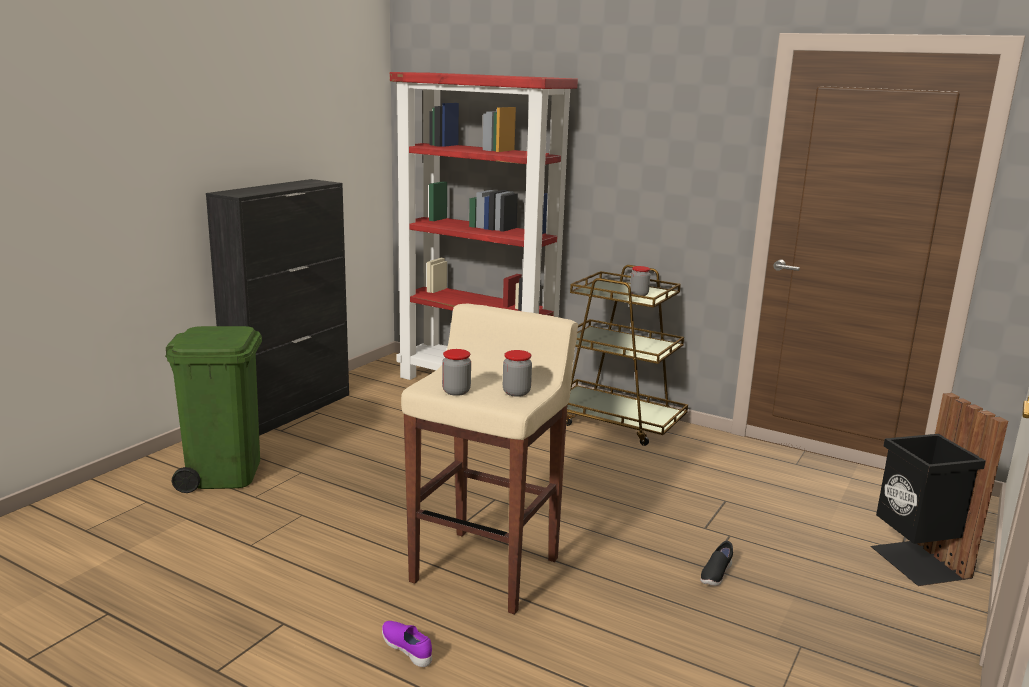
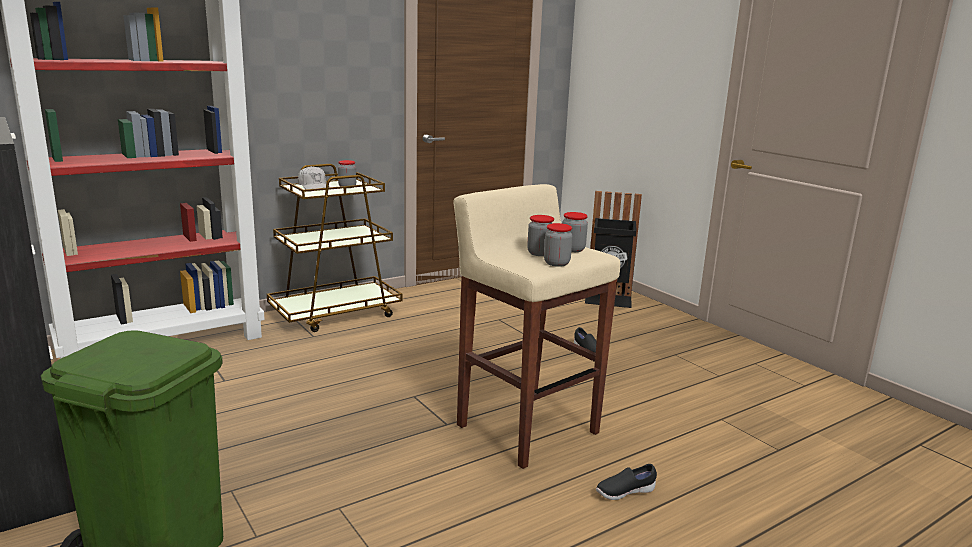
camera: 65 degrees left, 0 degrees up
(408, 650) = (624, 492): purple shoe -> black shoe
(481, 381) = (539, 253): none -> jar
(614, 287) = (314, 187): none -> white cap

